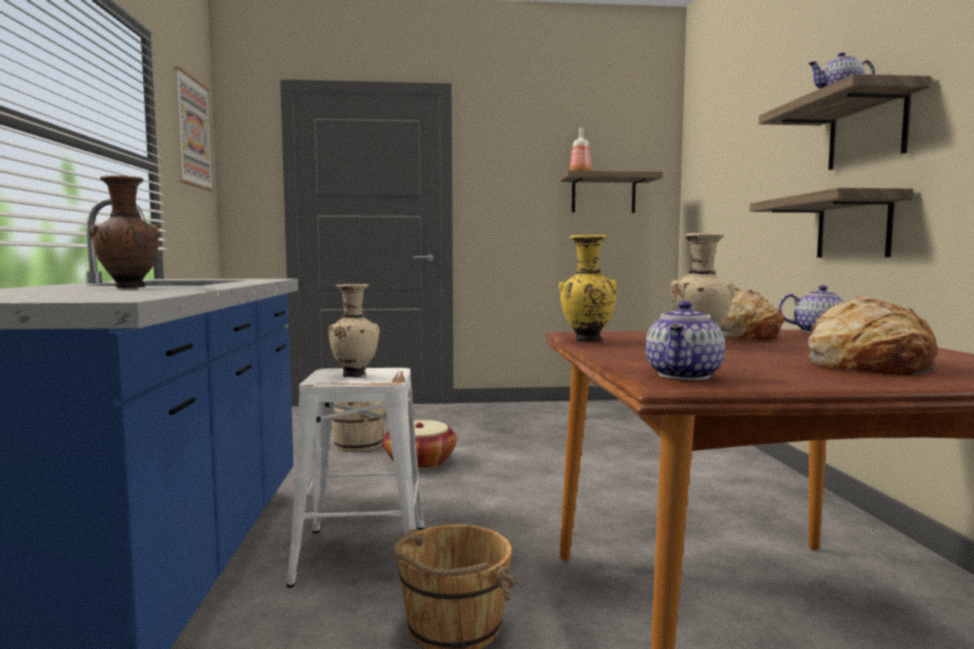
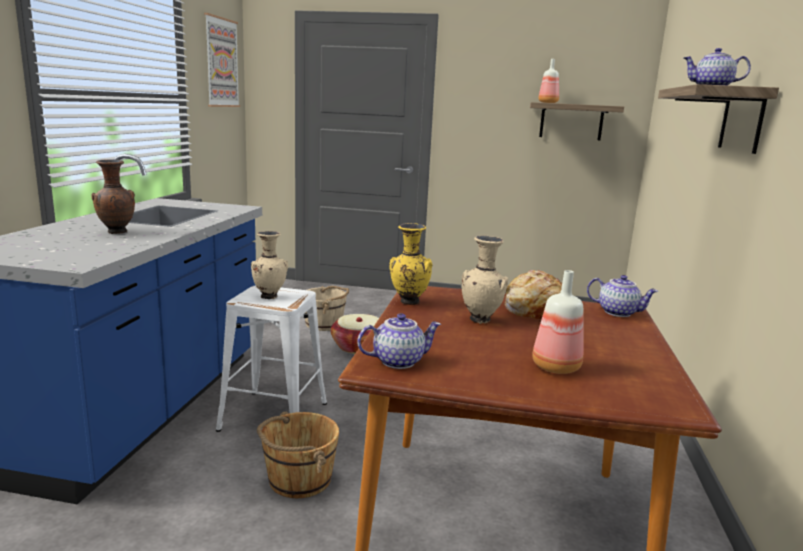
camera: 15 degrees right, 10 degrees up
(685, 375) = (398, 361): teapot -> teapot turned 150 degrees counterclockwise
(853, 227) = (721, 207): shelf -> none
(867, 365) = (554, 367): bread -> bottle

